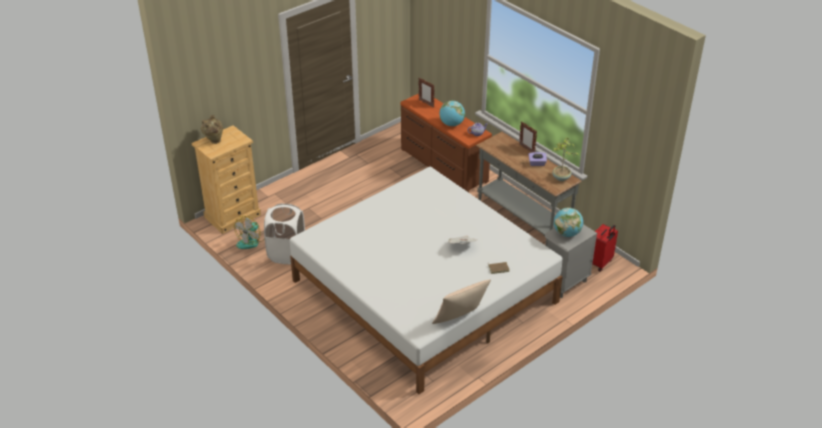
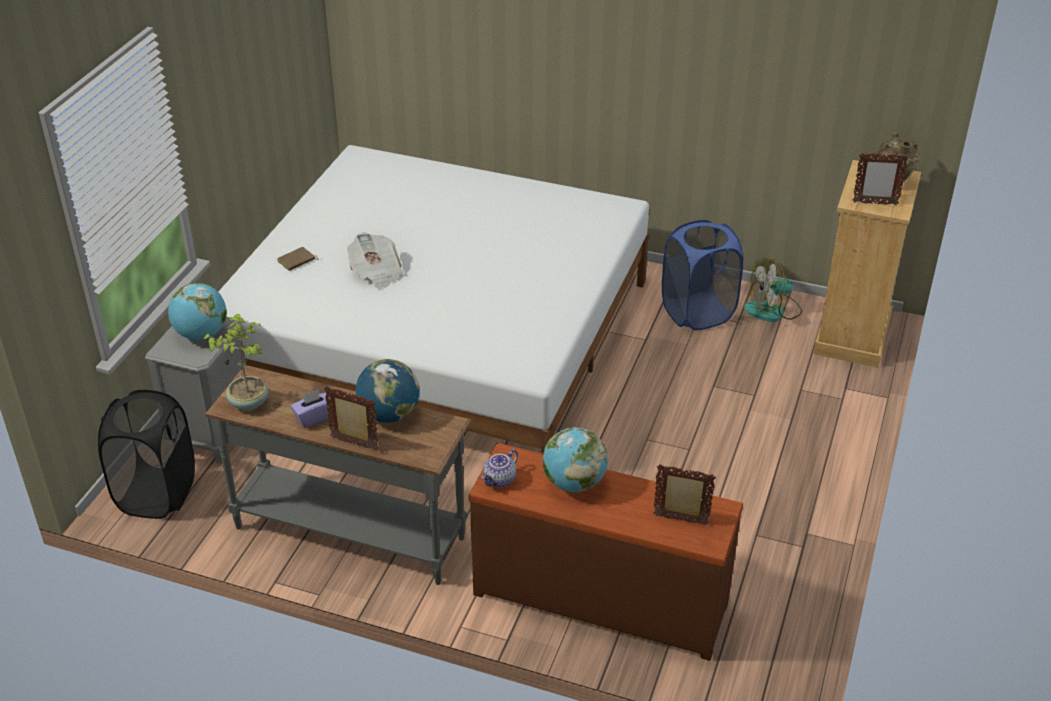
camera: 150 degrees right, 0 degrees up
(235, 136) = (874, 203): none -> picture frame
(251, 241) = (773, 310): fan -> fan turned 105 degrees counterclockwise
(287, 254) = (697, 312): white laundry basket -> blue laundry basket
(460, 320) = (313, 184): beige pillow -> none
(506, 155) = (389, 414): none -> globe
(600, 263) = (157, 493): red suitcase -> black laundry basket

